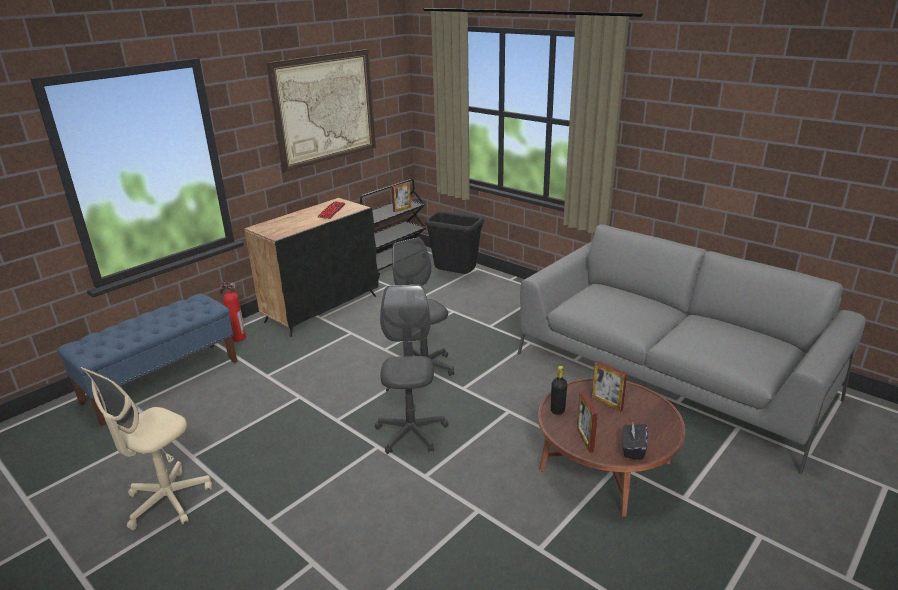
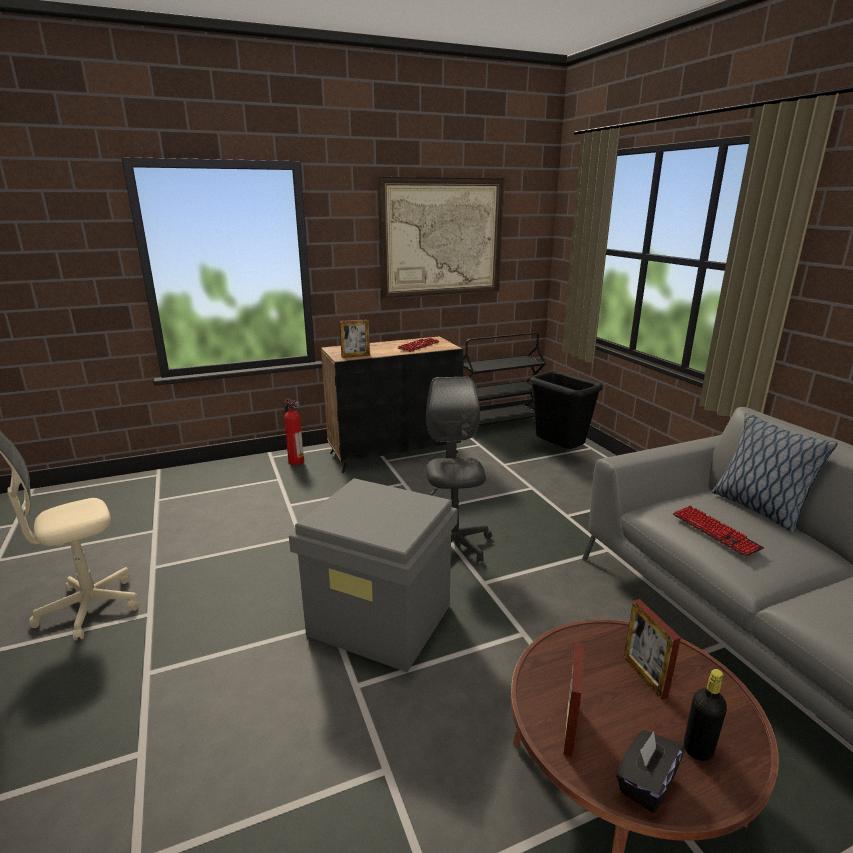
camera: 25 degrees right, 5 degrees down
(162, 381) = (199, 485): blue bench -> none
(402, 209) = (516, 364): picture frame -> picture frame (355, 356)
(411, 433) = (382, 620): grey office chair -> grey storage box
(557, 410) = (556, 659): black bottle -> black bottle (698, 749)
(609, 311) = (715, 532): none -> keyboard
(624, 290) = (757, 508): none -> pillow

